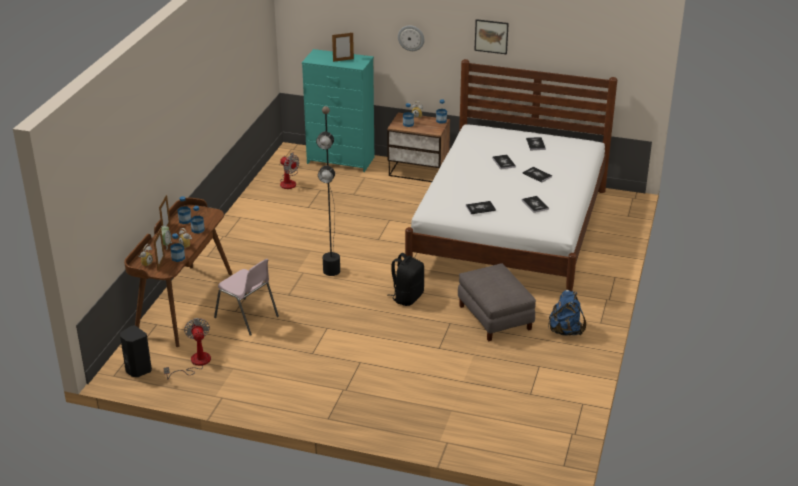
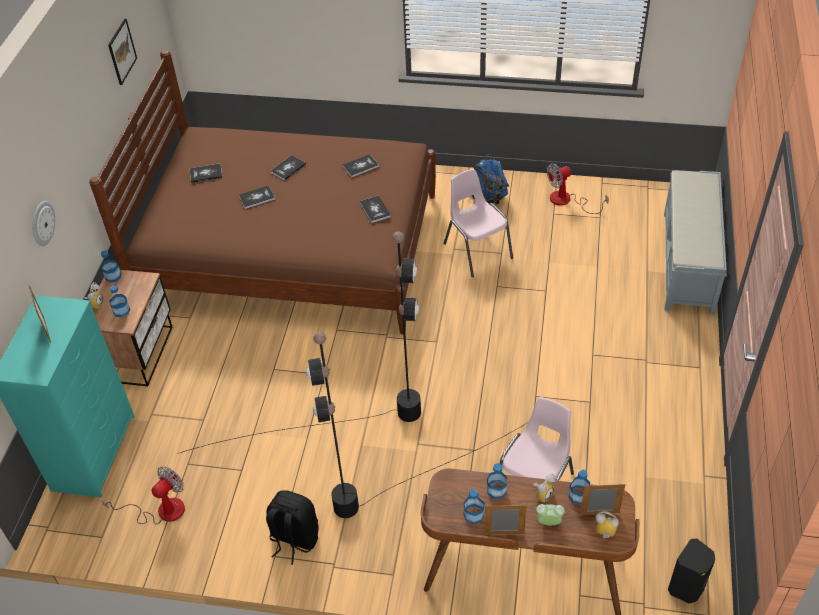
camera: 95 degrees left, 15 degrees up
(195, 363) = (649, 522): fan -> fan (567, 201)
(275, 266) = (408, 479): none -> black floor lamp
(407, 297) = (454, 328): black backpack -> black backpack (294, 539)
(458, 439) = (688, 262): none -> grey bench
(491, 36) = (86, 125): picture -> picture (122, 51)
(495, 317) = (477, 250): grey ottoman -> pink chair
(510, 230) = (291, 250): white bed -> brown bed

